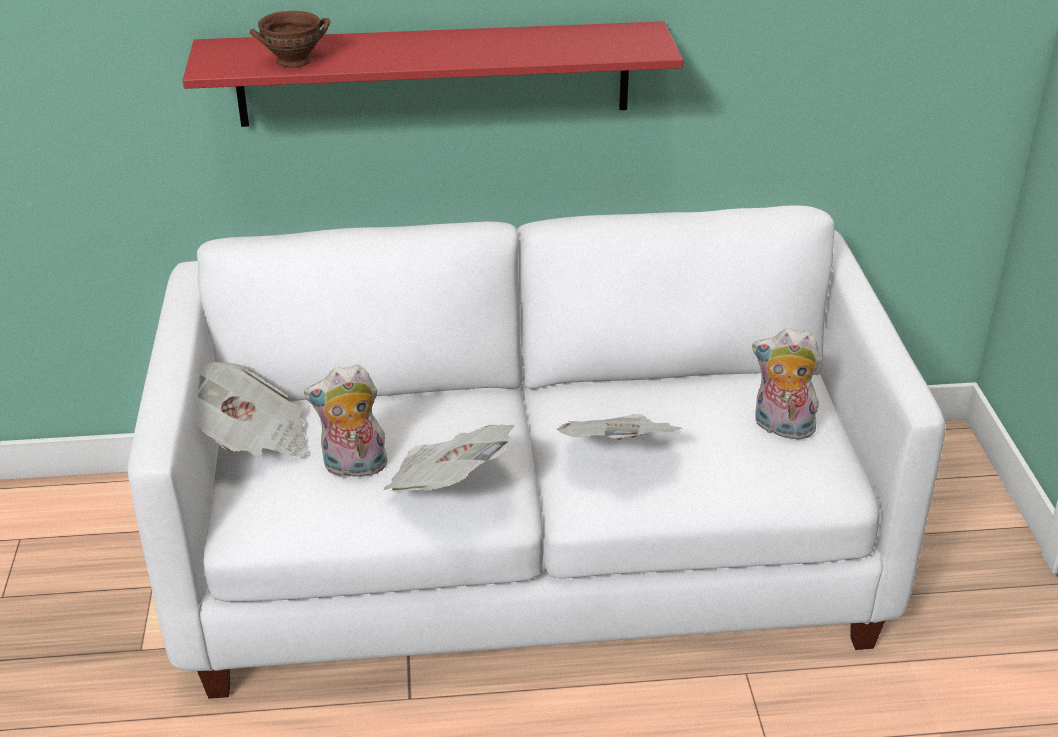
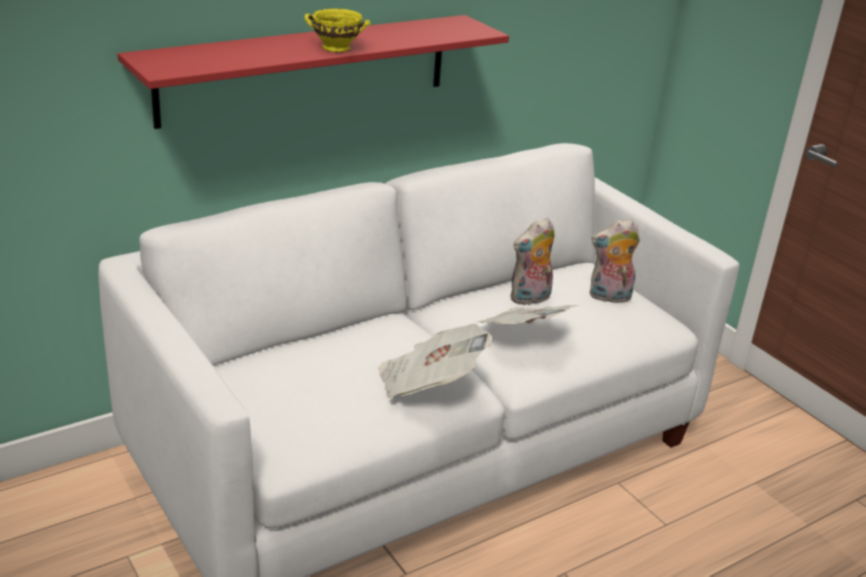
camera: 30 degrees left, 5 degrees down
(250, 439) = (239, 390): newspaper -> none
(295, 61) = (228, 60): brown bowl -> none
(353, 468) = (343, 390): plush toy -> plush toy (530, 299)
(435, 56) = (335, 48): none -> yellow bowl

